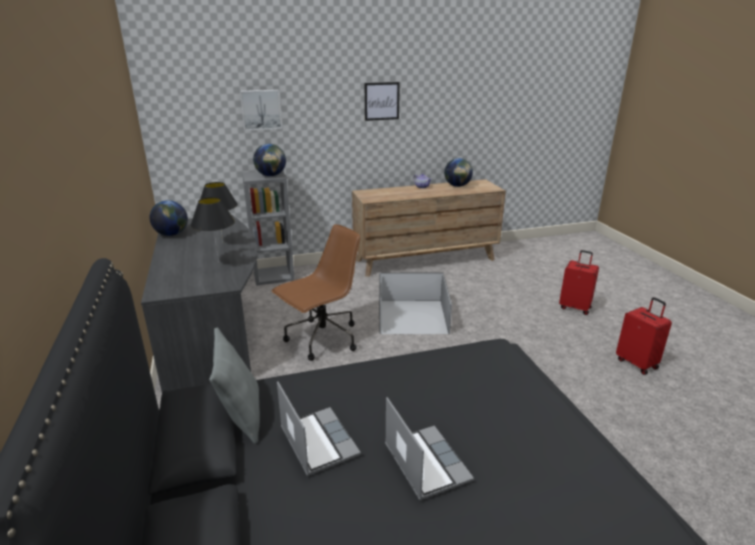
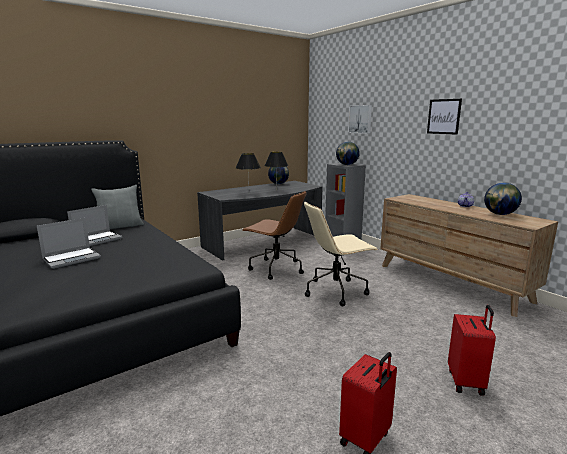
camera: 70 degrees right, 10 degrees down
(411, 316) = (336, 291): black storage box -> beige office chair

